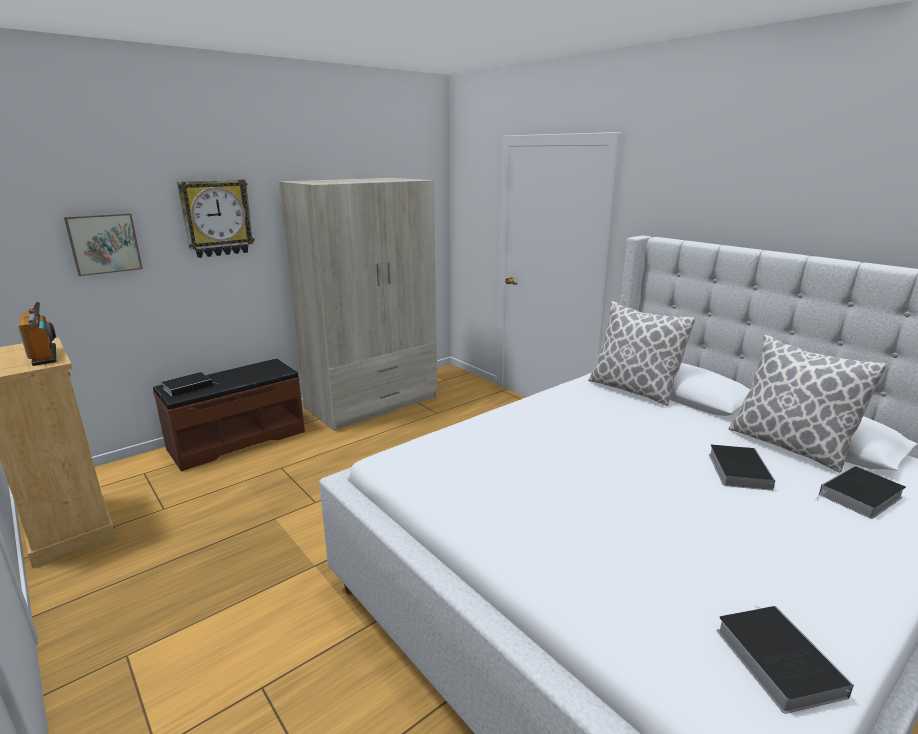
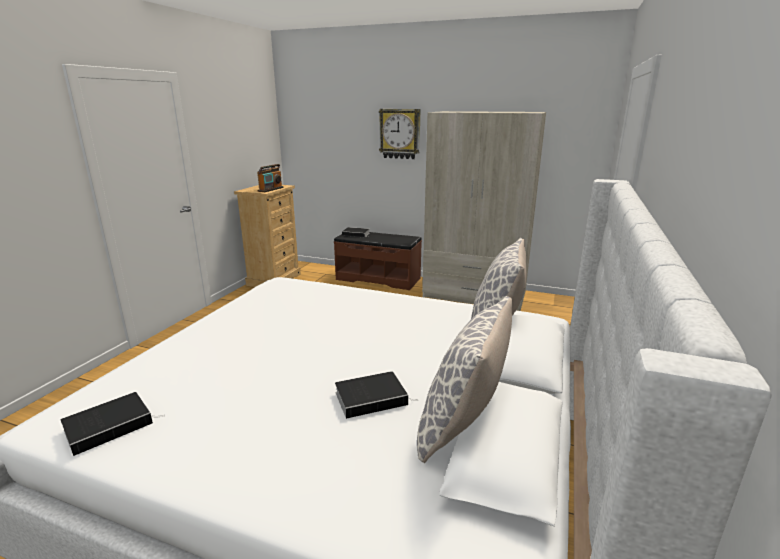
camera: 60 degrees right, 0 degrees up
(104, 243) = (340, 142): picture -> none
(860, 497) = (374, 477): book -> none

